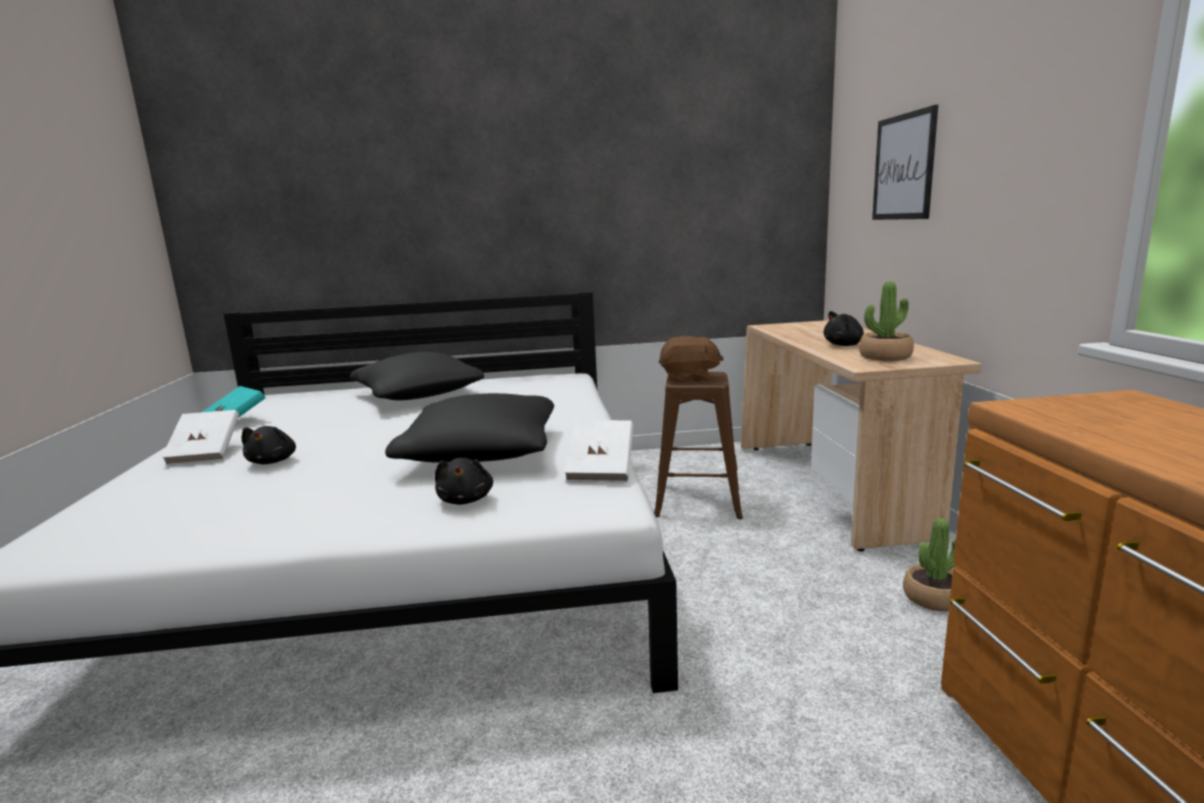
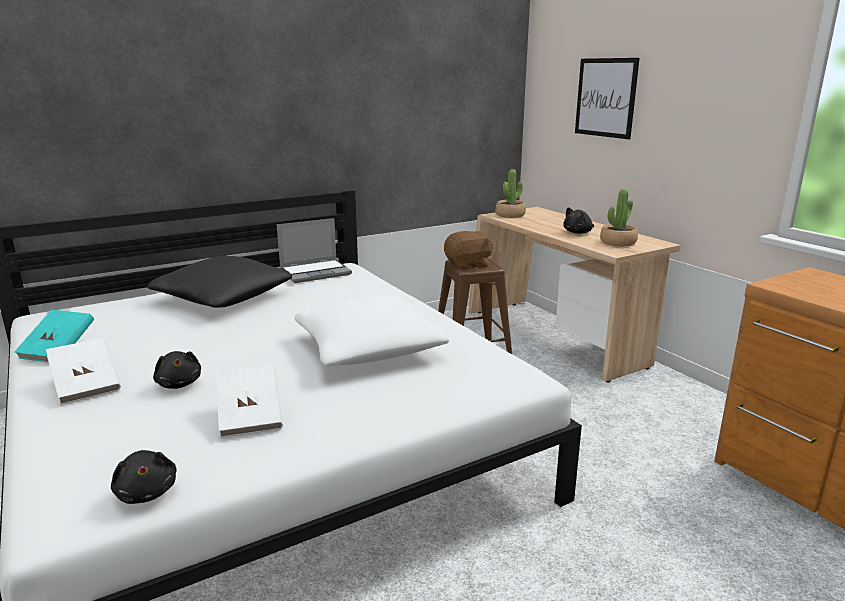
camera: 25 degrees left, 5 degrees up
(466, 500) = (415, 392): black plush toy -> black plush toy (147, 492)
(481, 452) = (369, 349): black pillow -> white pillow
(532, 378) = (316, 272): none -> laptop
(601, 469) = (485, 351): white book -> white book (250, 417)
(933, 598) = (672, 406): potted plant -> potted plant (510, 215)

